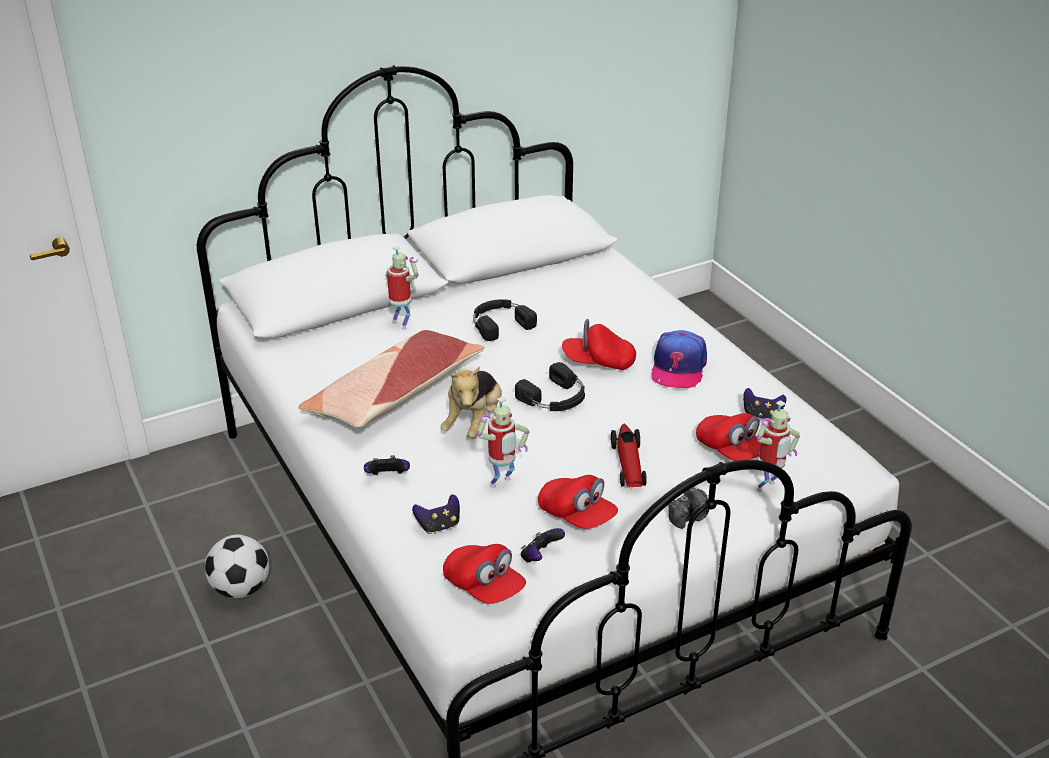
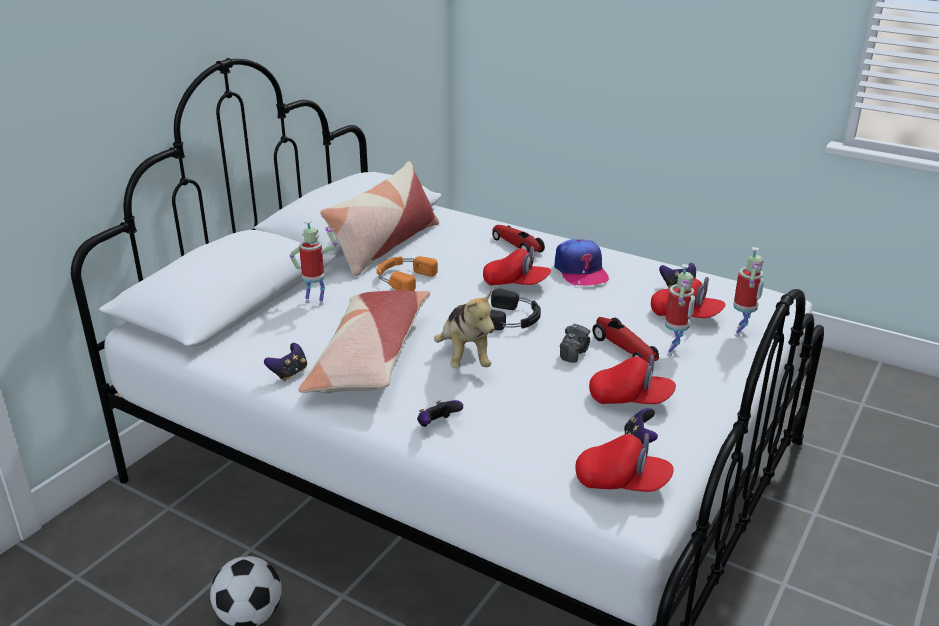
camera: 30 degrees left, 5 degrees down
(439, 526) = (527, 448): game controller -> game controller (289, 373)
(500, 323) = (403, 278): black headphones -> orange headphones
(502, 484) = (543, 397): toy robot -> toy robot (674, 351)
(517, 283) = (384, 246): none -> pillow
(598, 362) = (516, 284): red cap -> red cap turned 135 degrees counterclockwise
(644, 320) = (517, 246): none -> toy car
(690, 517) = (713, 370): camera -> camera (574, 352)

